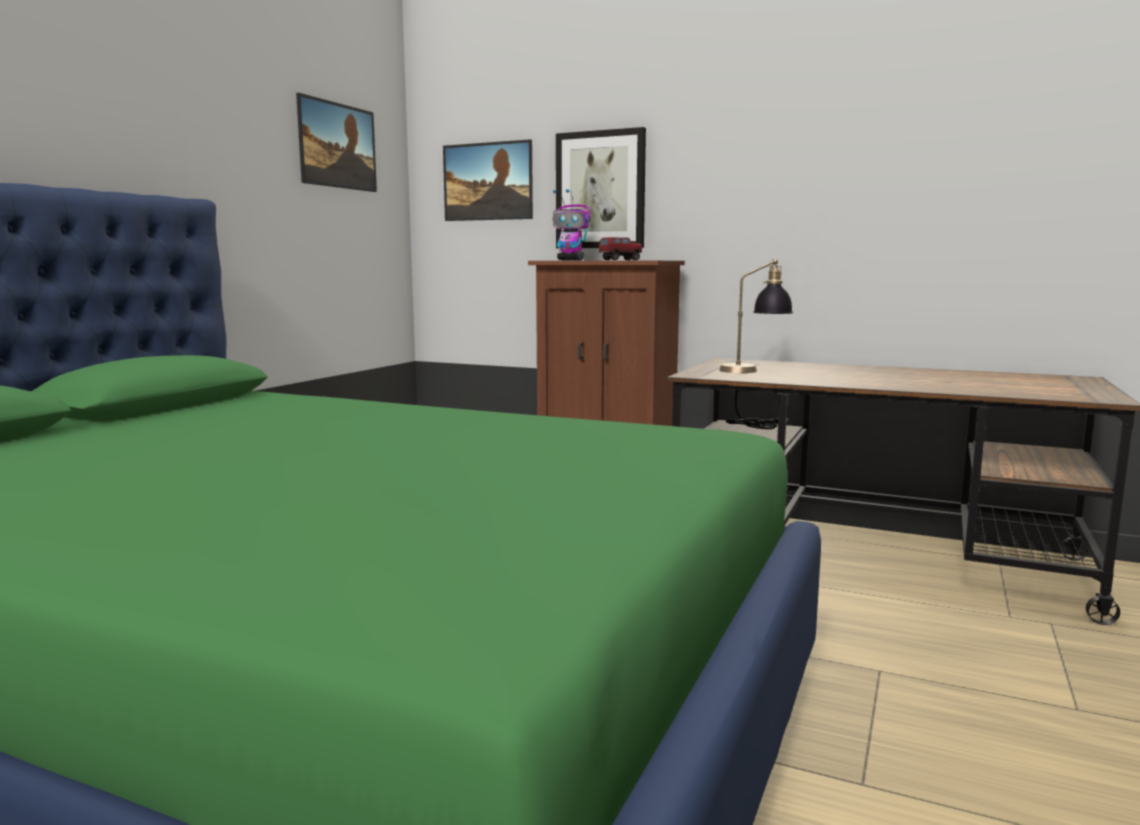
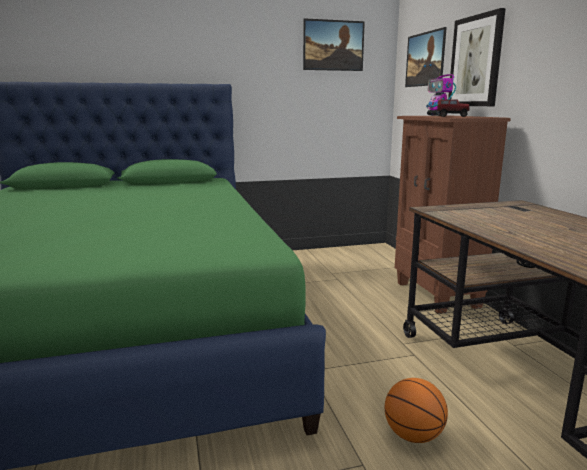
camera: 50 degrees right, 5 degrees up
(754, 370) = (495, 214): table lamp -> none
(855, 629) = (413, 435): none -> basketball

